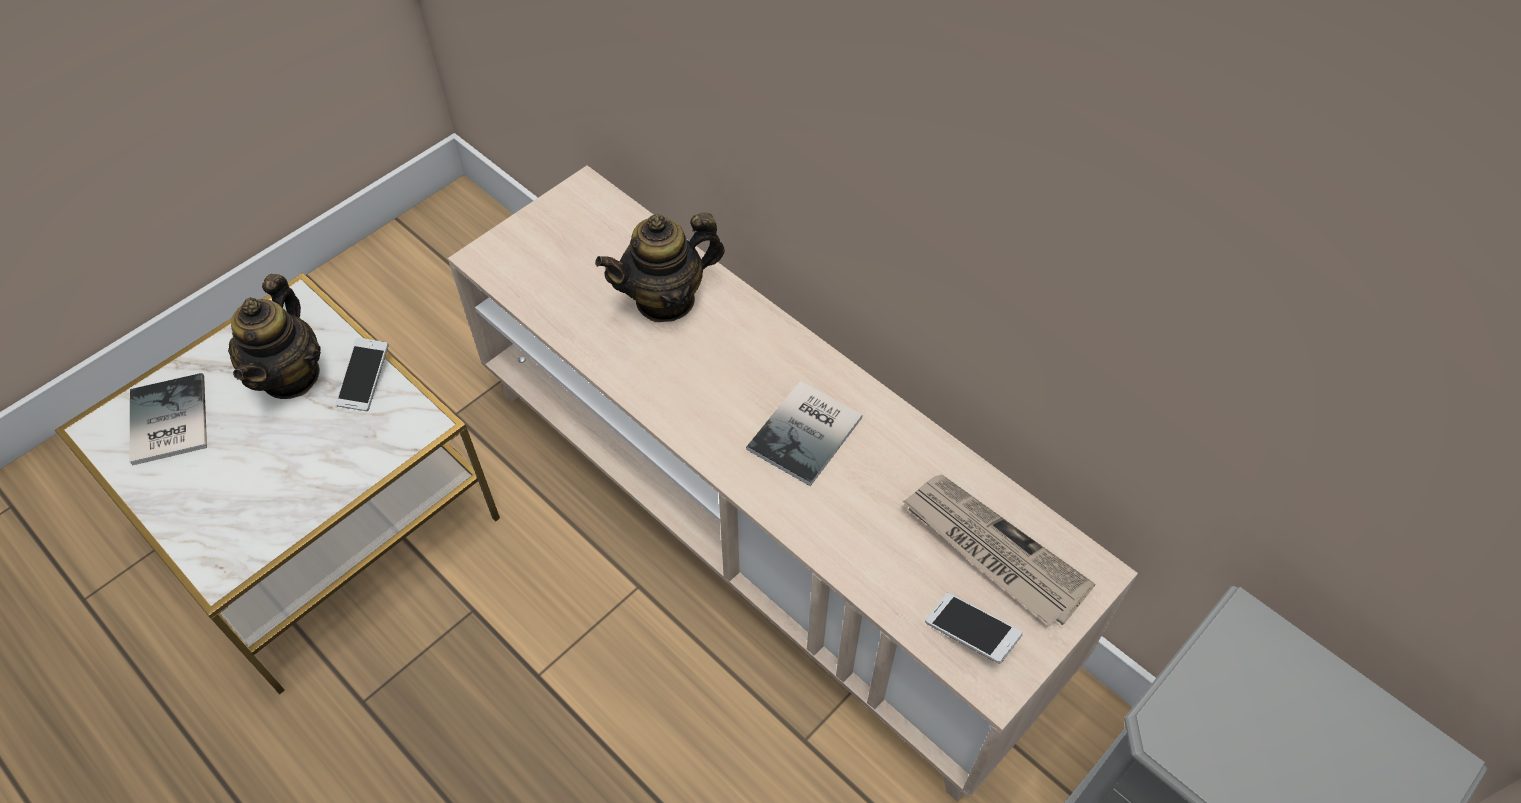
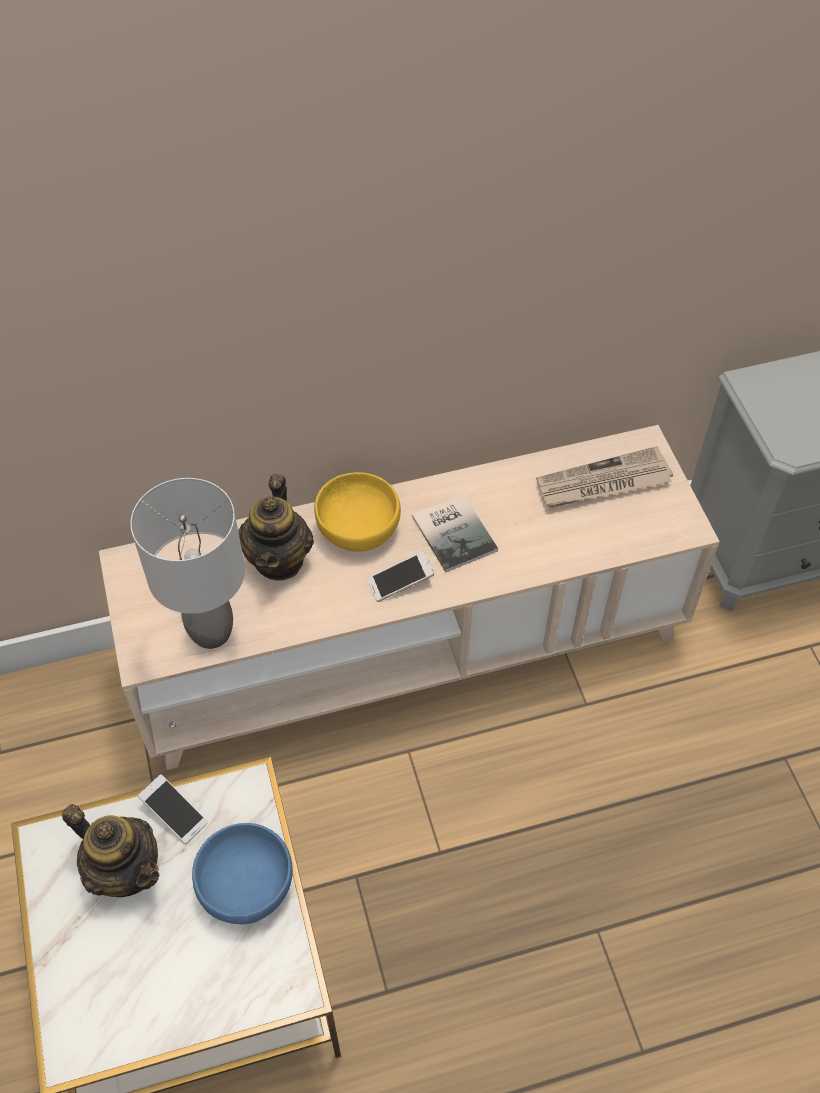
camera: 60 degrees left, 0 degrees up
(166, 423) = (104, 991): book -> none
(316, 475) = (247, 883): none -> blue bowl
(546, 289) = (210, 631): none -> grey table lamp
(750, 345) = (358, 529): none -> yellow bowl
(970, 633) = (651, 523): phone -> phone (400, 582)

